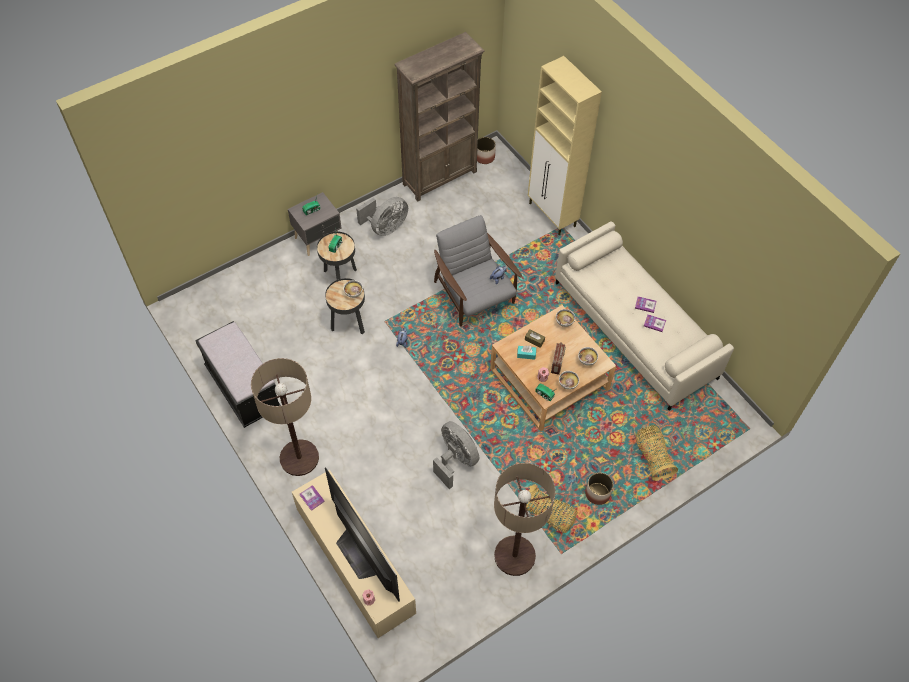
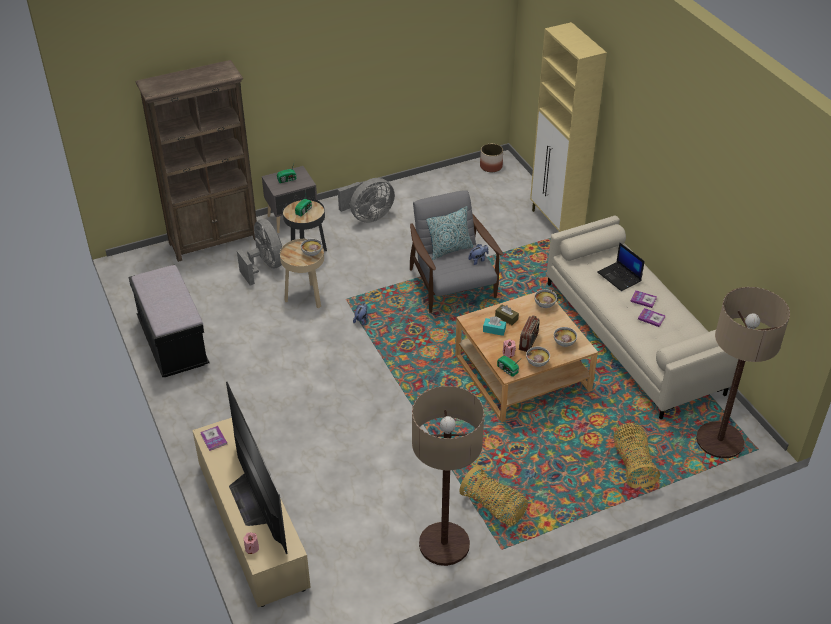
camera: 10 degrees right, 15 degrees down
(299, 458) = (216, 415): floor lamp -> floor lamp (719, 441)
(348, 323) = (305, 297): black side table -> beige side table
(440, 177) = (438, 179): brown bookcase -> brown bookcase (214, 241)
(455, 460) = (395, 439): grey fan -> grey fan (265, 266)
(471, 269) = (449, 249): none -> pillow
(597, 494) = (558, 493): planter -> none
(622, 283) = (620, 277): none -> laptop

